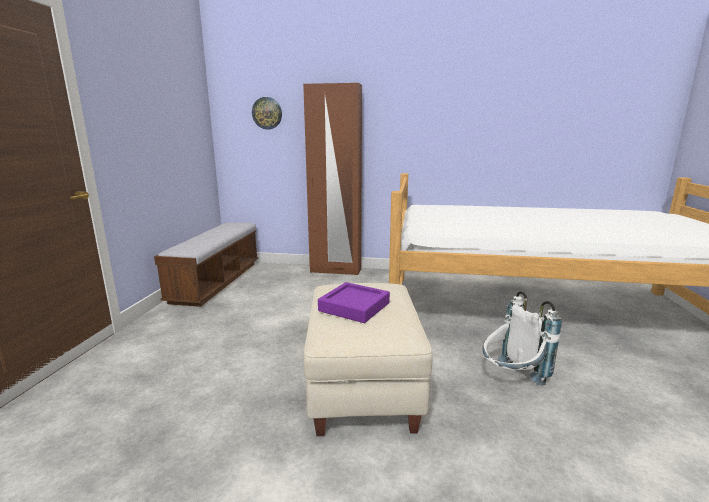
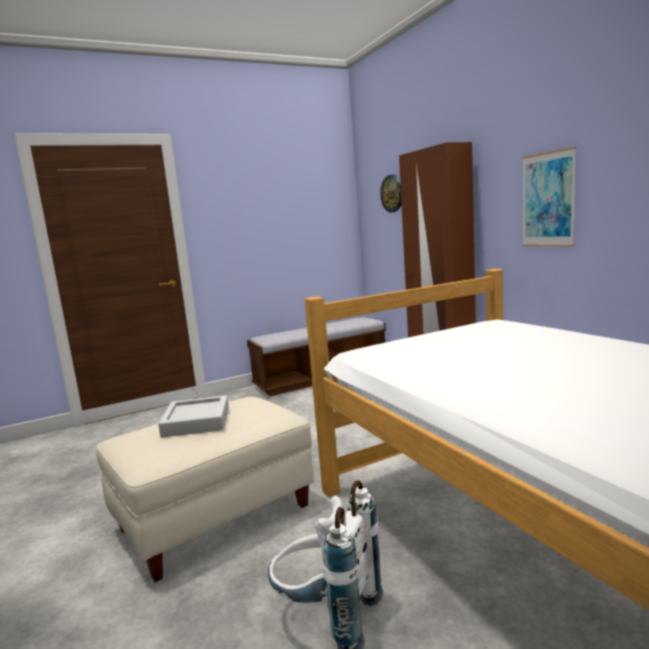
camera: 55 degrees right, 5 degrees down
(354, 307) = (196, 422): purple tray -> grey tray
(421, 131) = (548, 200): none -> picture

